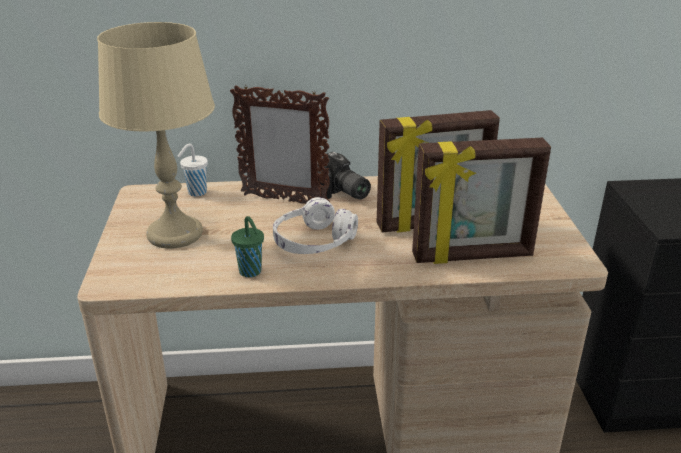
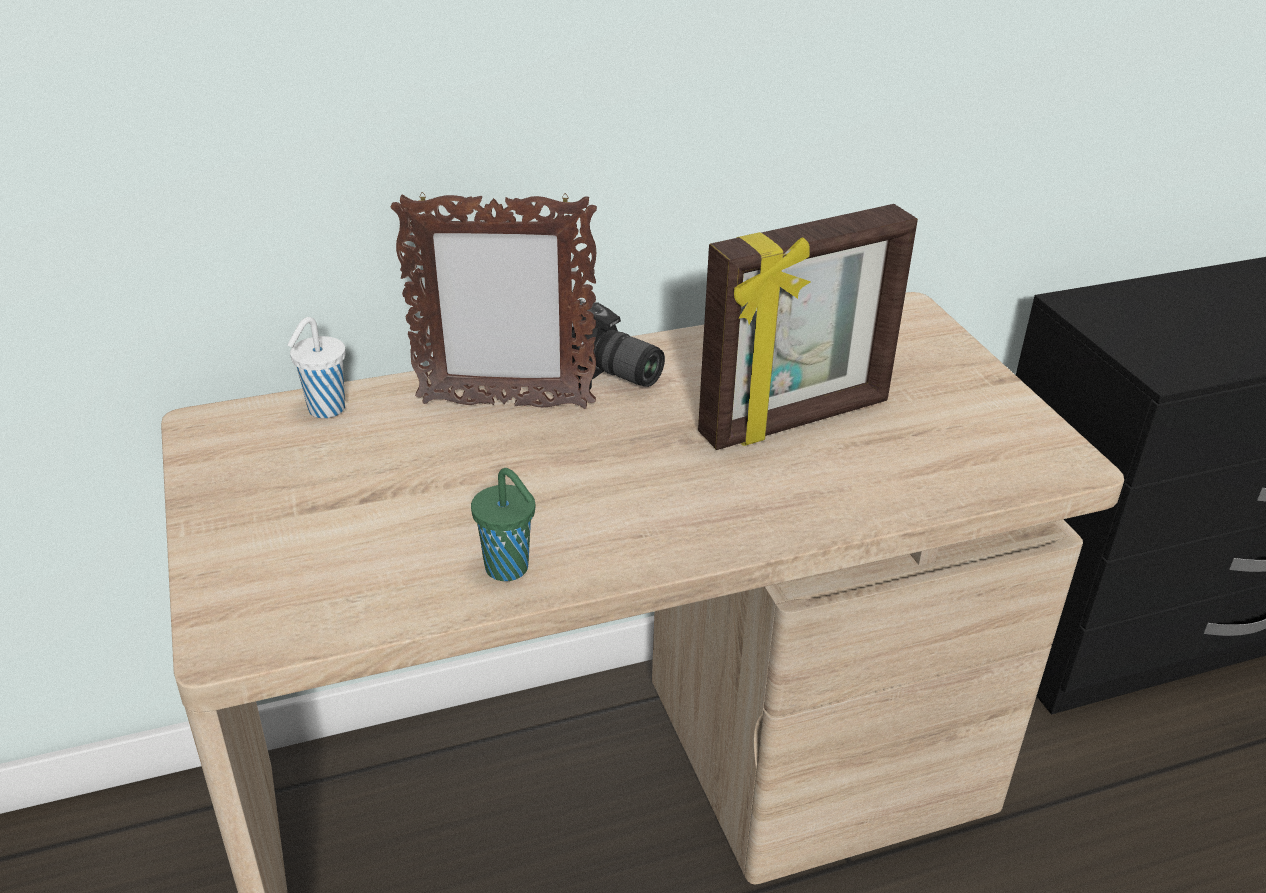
camera: 15 degrees left, 5 degrees up
(174, 234) = (320, 508): beige table lamp -> none
(313, 242) = (599, 487): white headphones -> none
(472, 256) = (893, 476): picture frame -> none

